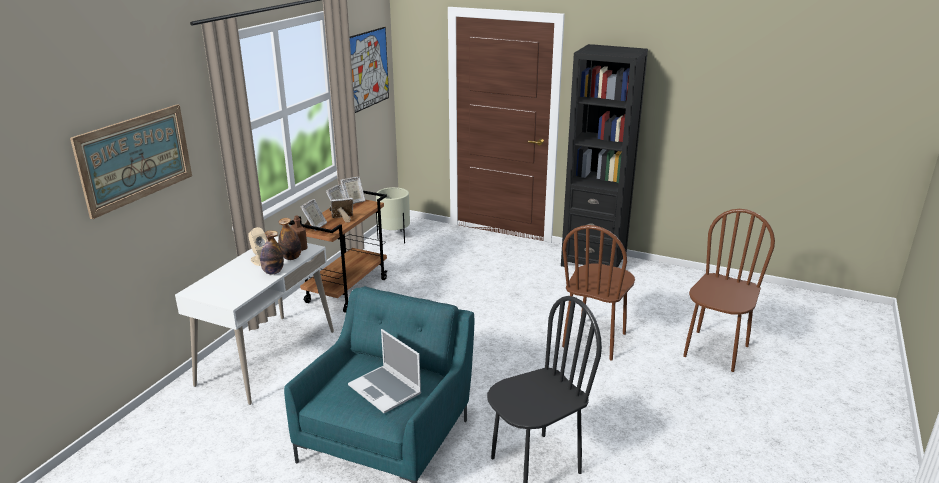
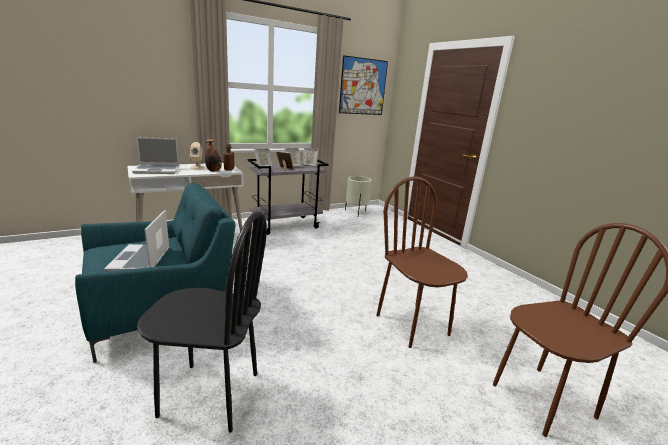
camera: 35 degrees right, 5 degrees down
(135, 158) = (124, 68): picture -> none
(232, 285) = (157, 170): none -> laptop
(273, 272) = (189, 172): bottle -> none
(347, 290) = (286, 225): brown cart -> grey cart
(593, 261) = (488, 272): black bookcase -> none
(595, 340) = (412, 325): brown chair -> brown chair turned 90 degrees clockwise

